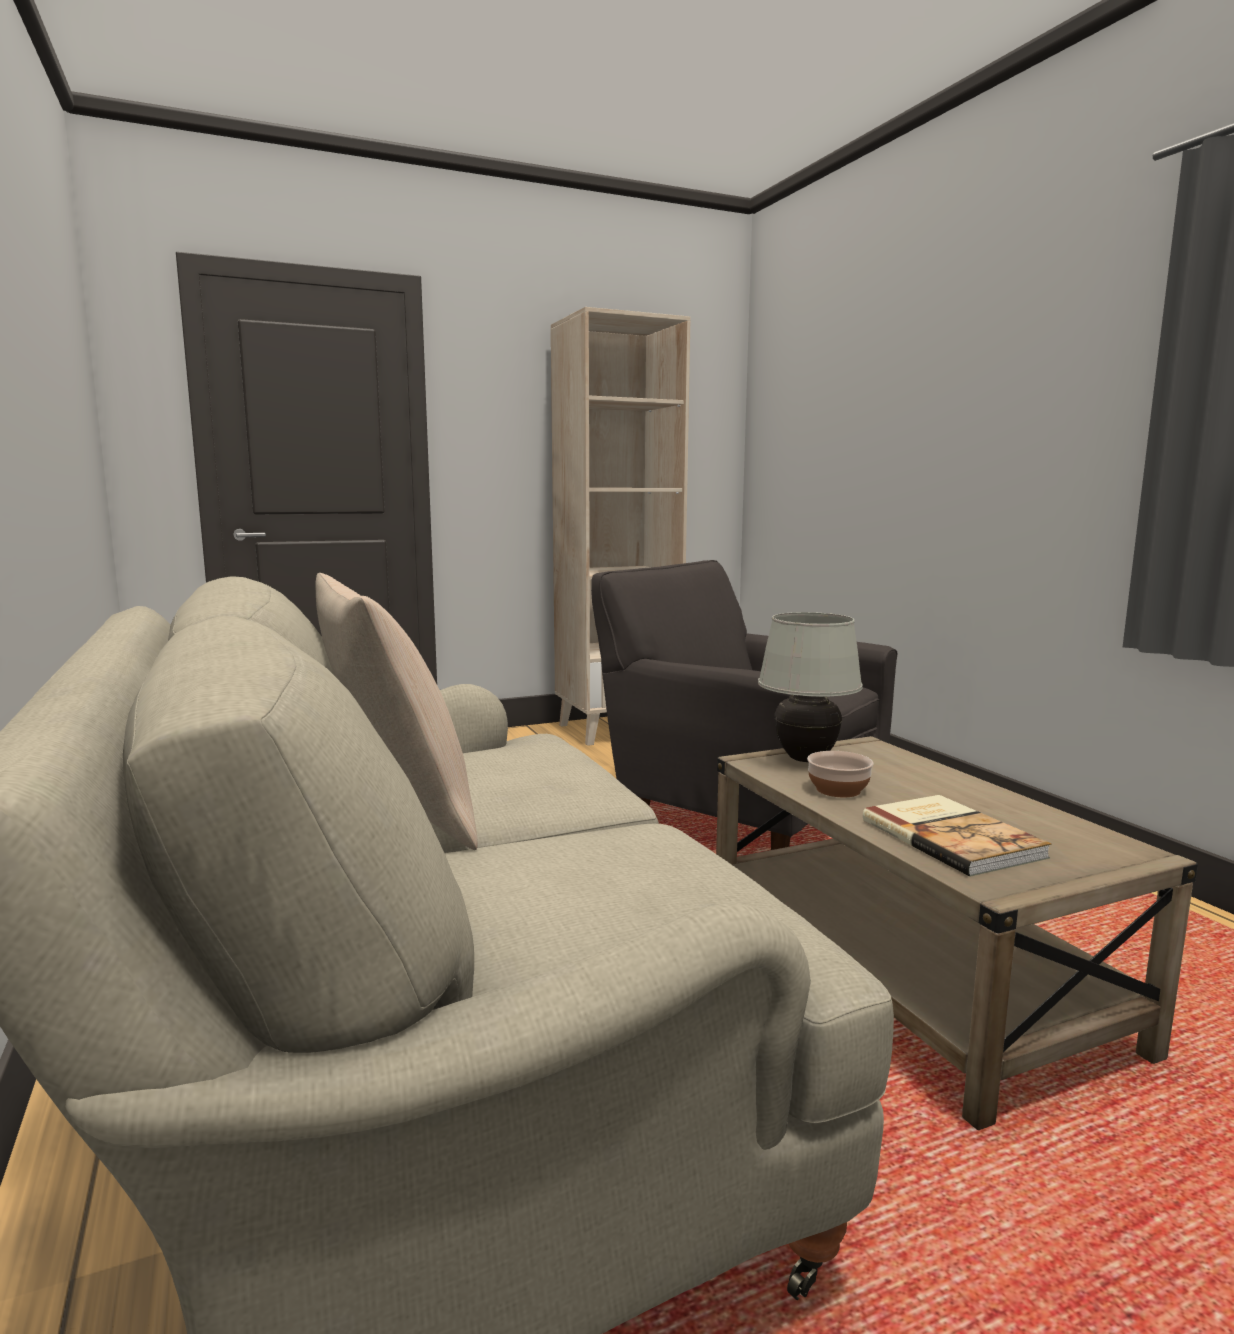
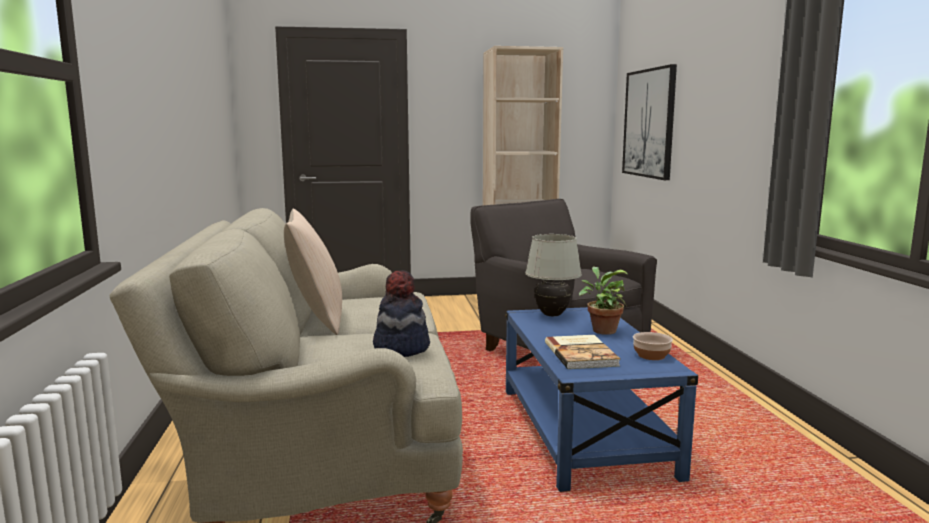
camera: 15 degrees right, 0 degrees up
(665, 875) = (401, 348): none -> hat
(823, 442) = (649, 123): none -> picture
(837, 790) = (550, 330): bowl -> bowl (651, 355)
(904, 971) = (584, 431): beige coffee table -> blue coffee table
(922, 783) = (602, 330): none -> potted plant

